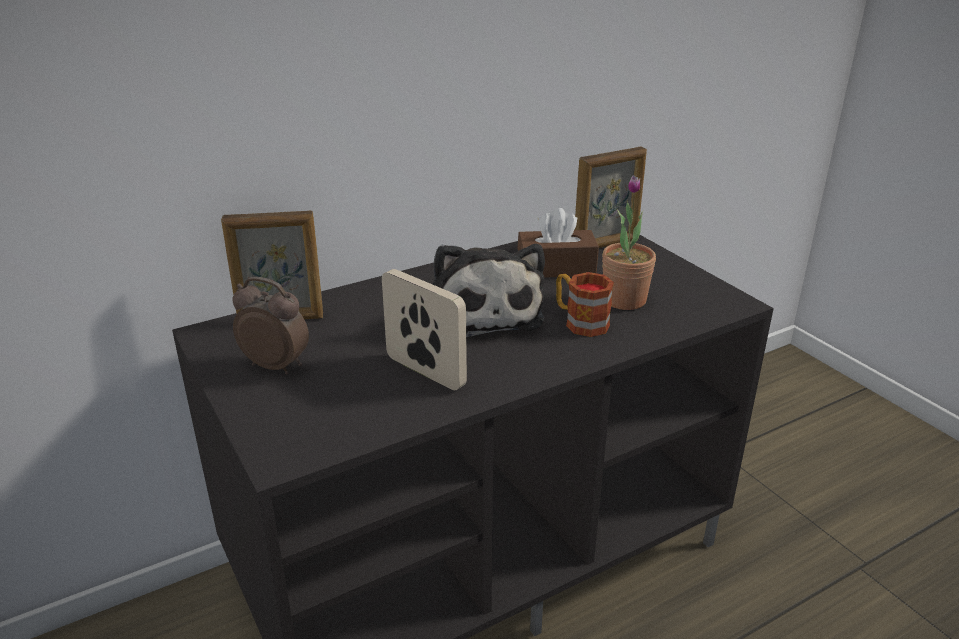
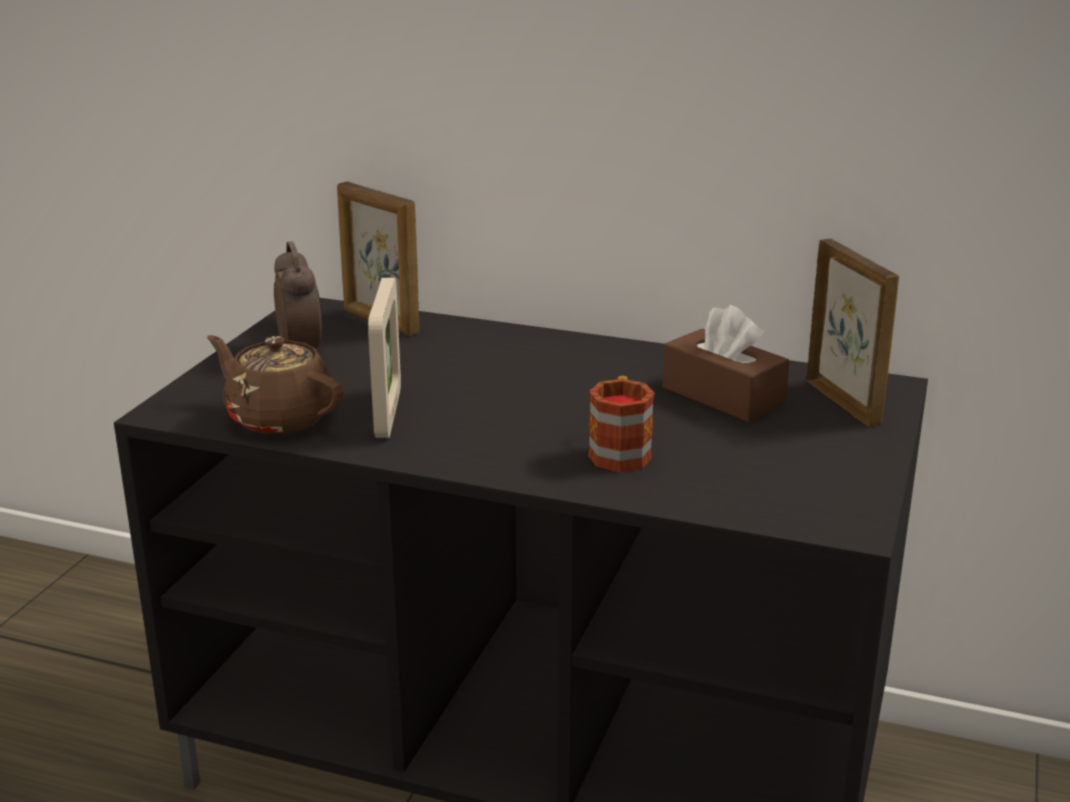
camera: 50 degrees right, 5 degrees down
(367, 414) = (279, 417): none -> brown teapot
(482, 312) = (549, 396): plush toy -> none
(606, 245) = (843, 401): picture frame -> picture frame turned 135 degrees counterclockwise
(624, 300) = (720, 457): potted plant -> none

